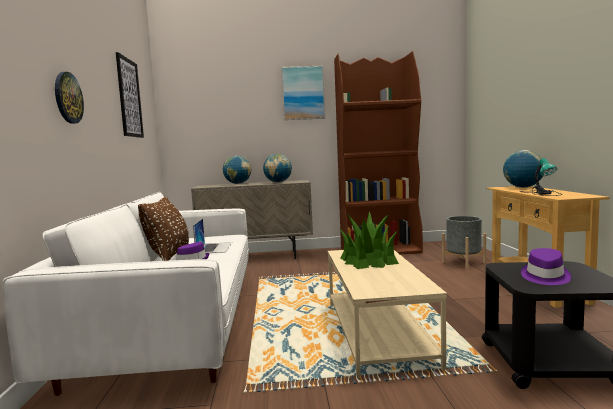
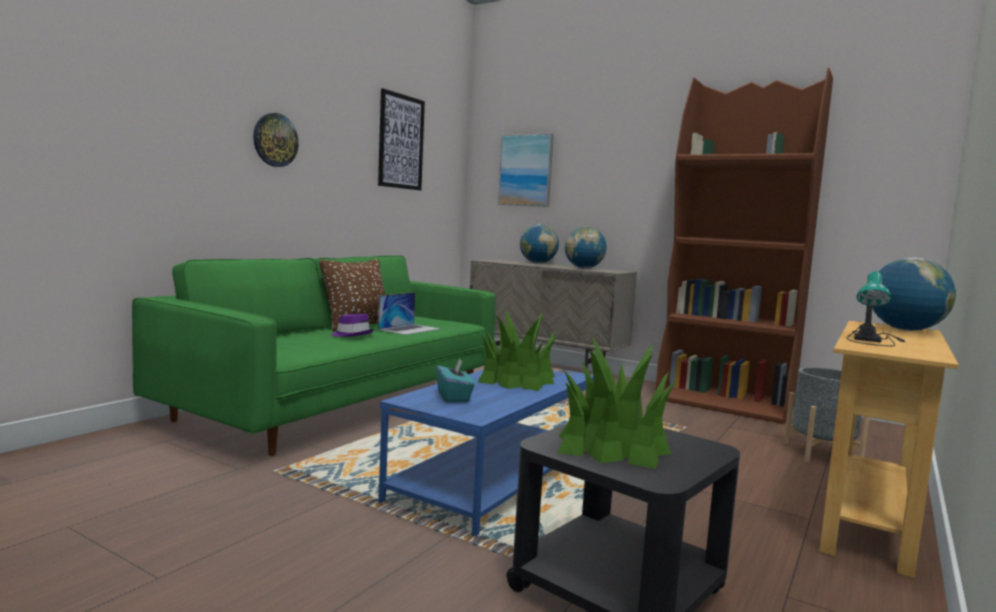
camera: 35 degrees right, 0 degrees up
(175, 322) = (340, 402): white sofa -> green sofa
(303, 93) = (649, 139): picture -> picture (526, 170)
(376, 331) = (495, 477): beige coffee table -> blue coffee table
(379, 282) = (454, 397): none -> turquoise tissue box
(544, 277) = (613, 444): purple hat -> potted plant

